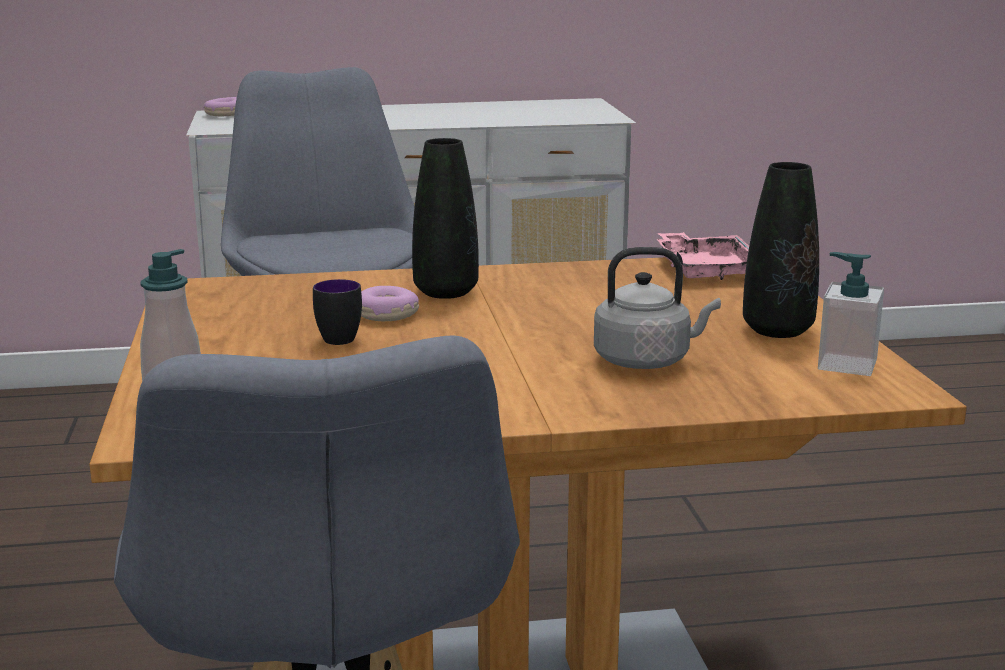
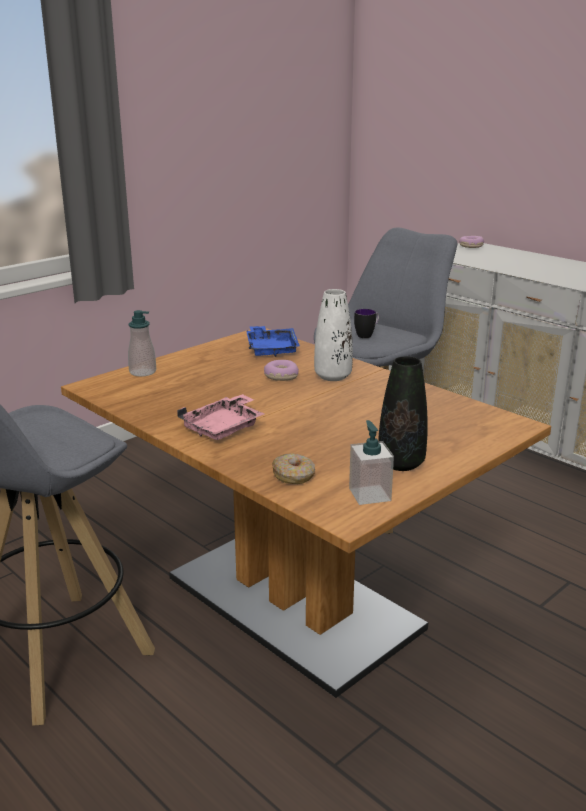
camera: 55 degrees right, 5 degrees up
(269, 295) = (271, 349): none -> blue tray
(339, 337) = (238, 377): mug -> mug (367, 335)
(445, 292) = (333, 376): black vase -> white vase
(647, 361) = (299, 444): grey kettle -> none
(706, 270) = (482, 420): pink tray -> pink tray (224, 428)
(743, 387) = (294, 475): none -> donut

